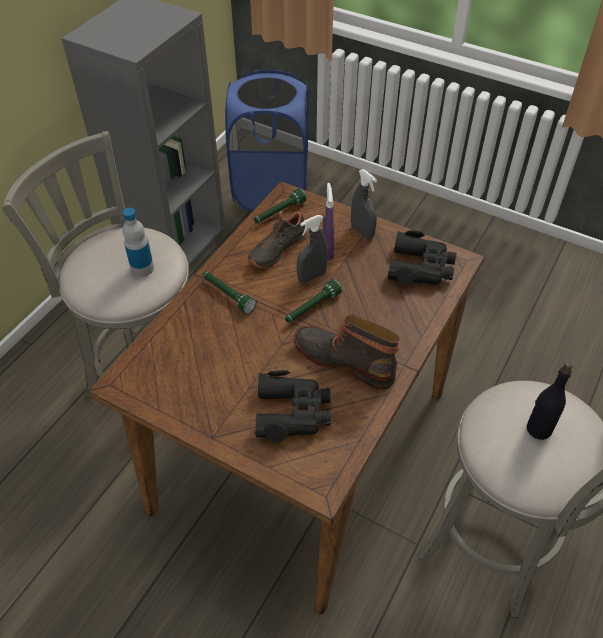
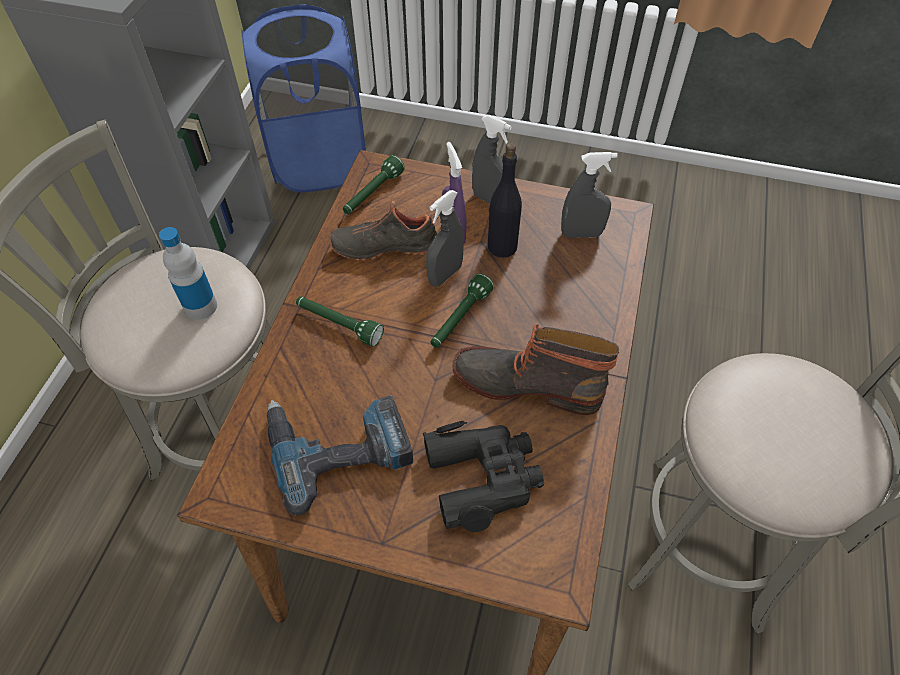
camera: 15 degrees left, 5 degrees up
(202, 371) = (338, 446): none -> power drill
(276, 248) = (384, 244): black shoe -> black shoe turned 60 degrees clockwise
(421, 267) = (581, 234): black binoculars -> grey spray bottle
(538, 429) = (788, 418): black bottle -> black bottle (501, 246)

